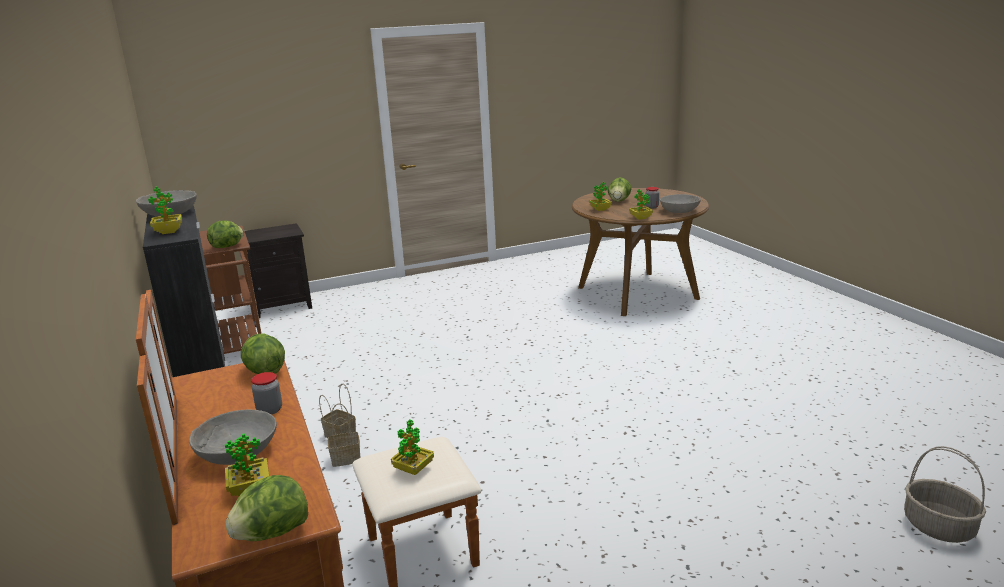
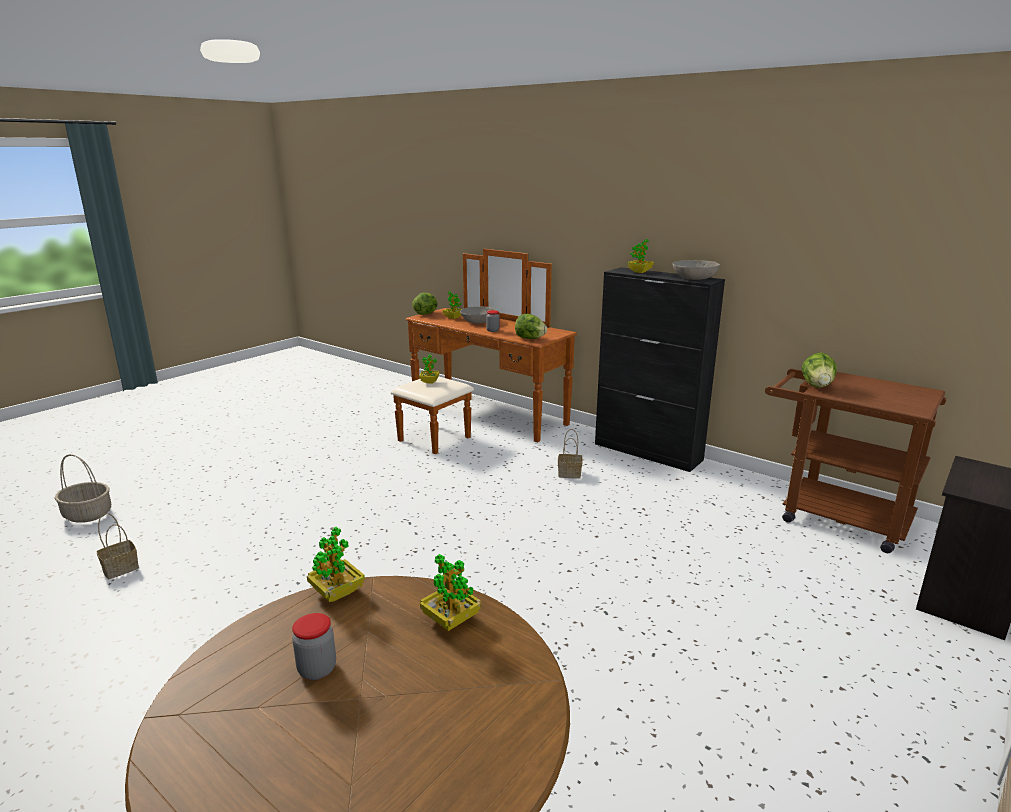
camera: 150 degrees right, 0 degrees up
(345, 459) = (541, 462): basket -> basket (121, 568)
(619, 201) = (425, 697): lettuce -> none
(679, 211) = (238, 656): grey bowl -> none

